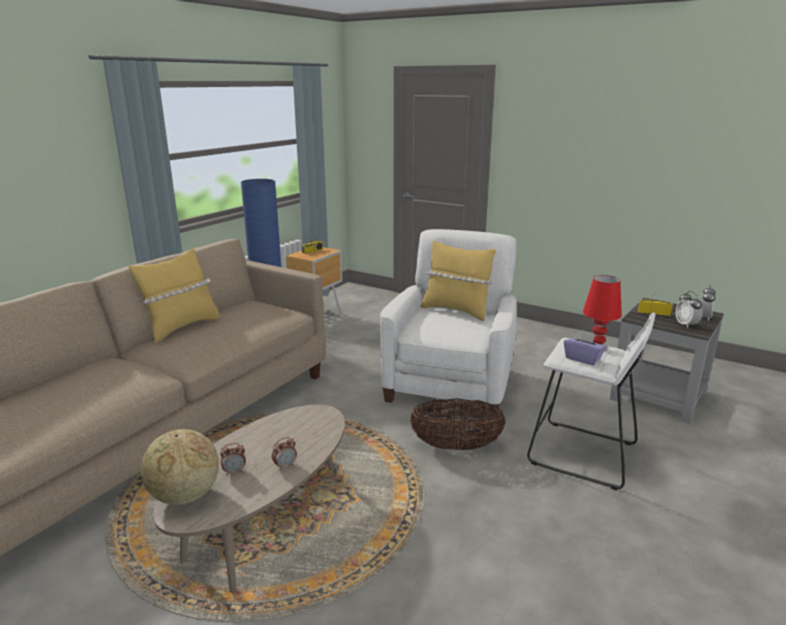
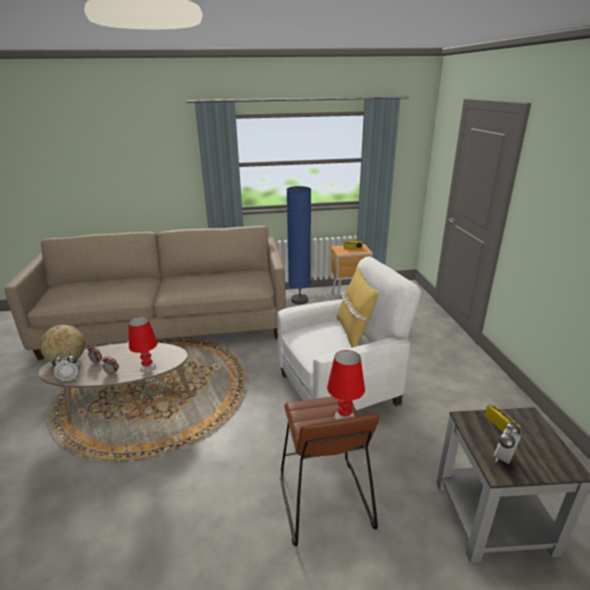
camera: 50 degrees right, 5 degrees up
(181, 327) = (199, 273): yellow pillow -> none
(316, 438) = (147, 367): none -> red table lamp
(456, 446) = (263, 430): basket -> none
(582, 454) = (323, 501): white stool -> brown stool
(583, 359) = (310, 417): purple tissue box -> none
(703, 318) = (548, 466): alarm clock -> alarm clock (70, 378)

